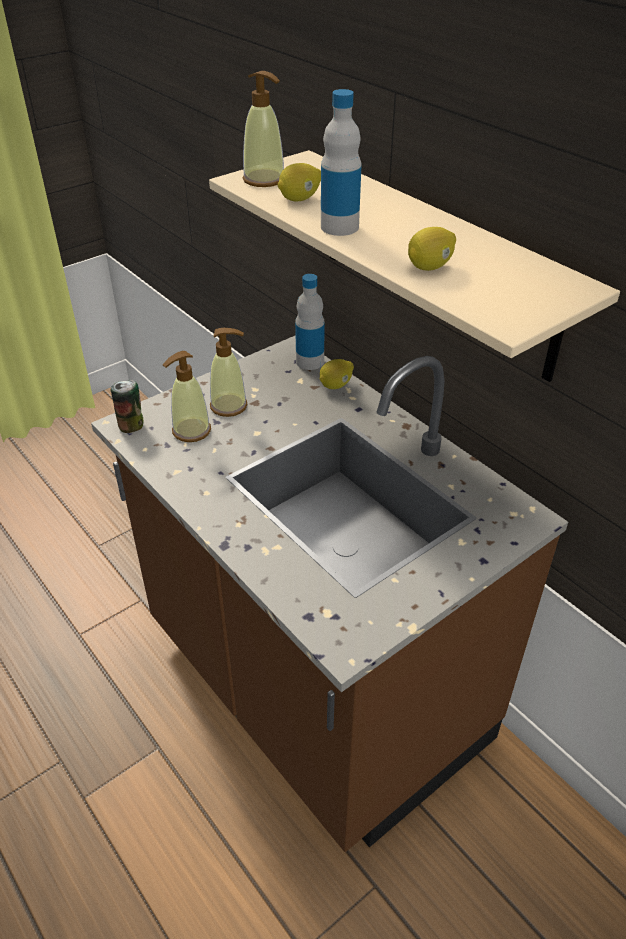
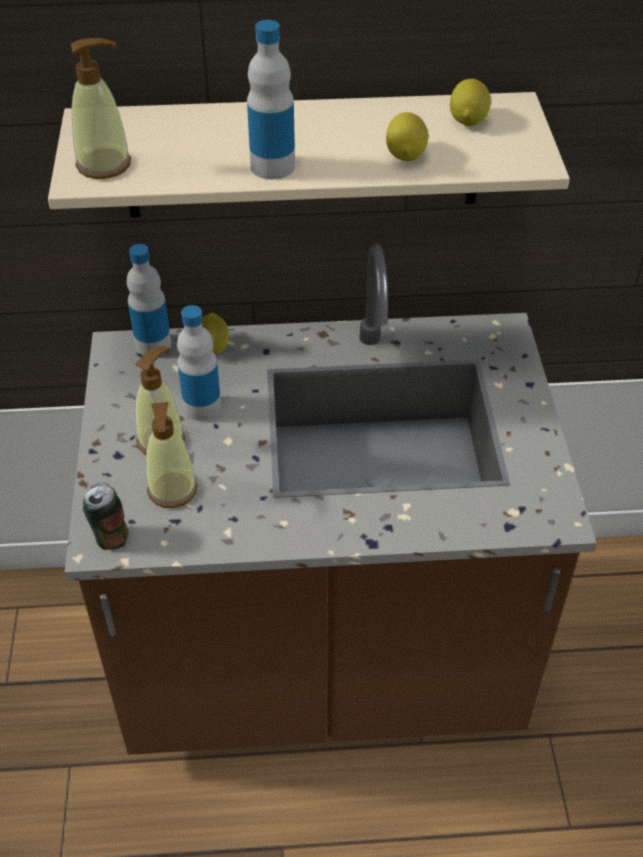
camera: 55 degrees left, 5 degrees up
(276, 407) = (202, 407): none -> bottle
(300, 199) = (181, 162): lemon -> lemon (468, 120)

